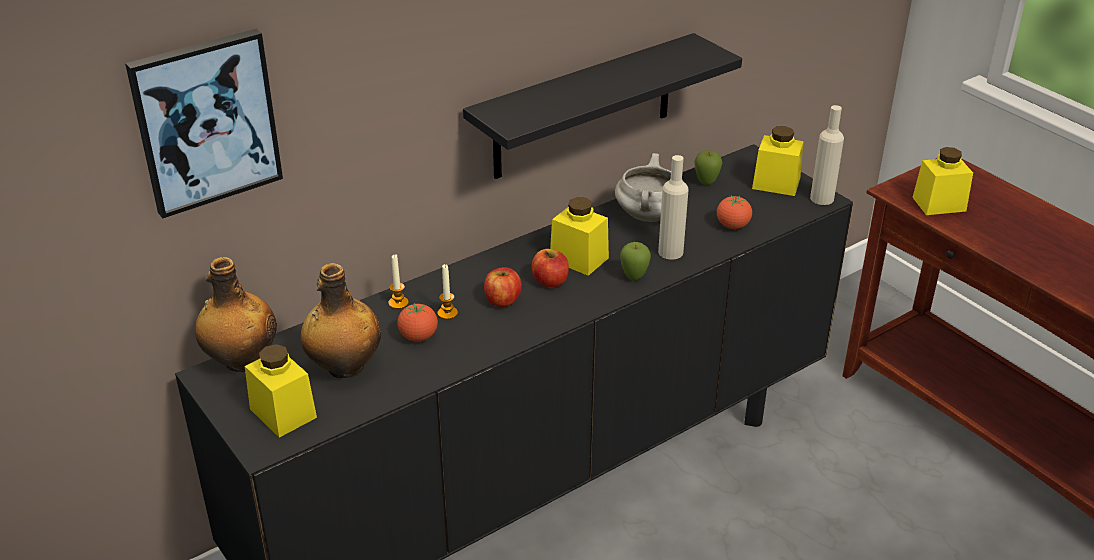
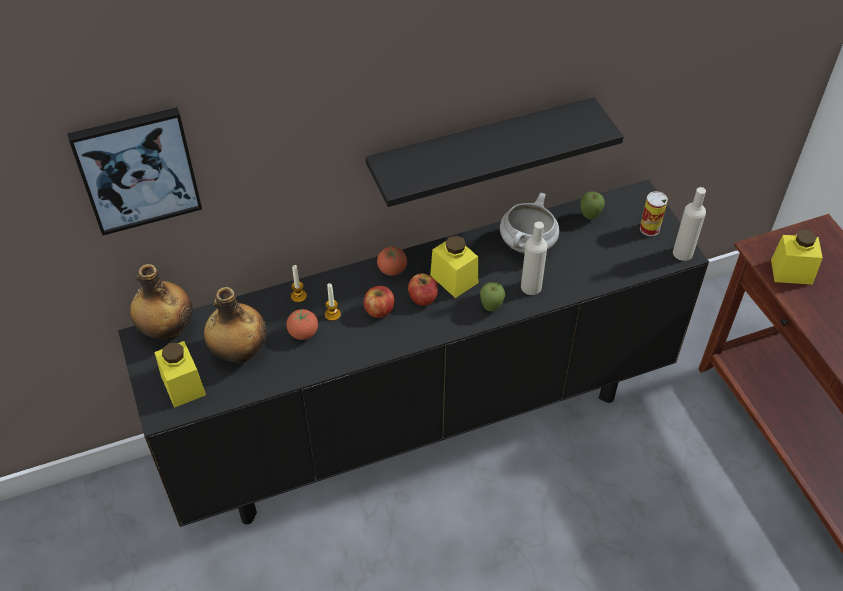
camera: 15 degrees right, 15 degrees up
(732, 226) = (594, 268): tomato -> tomato (392, 270)
(776, 184) = (649, 229): yellow jar -> can

